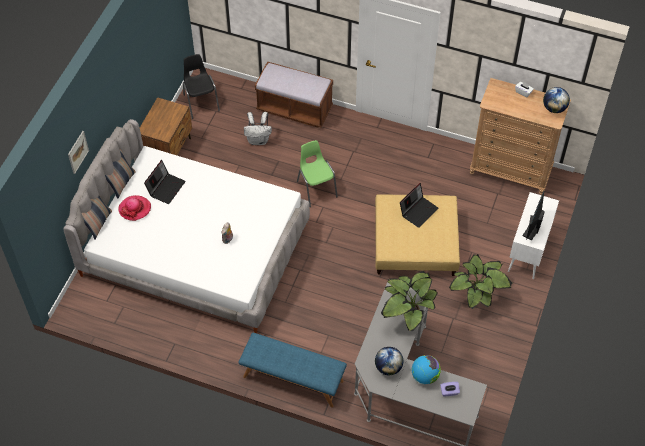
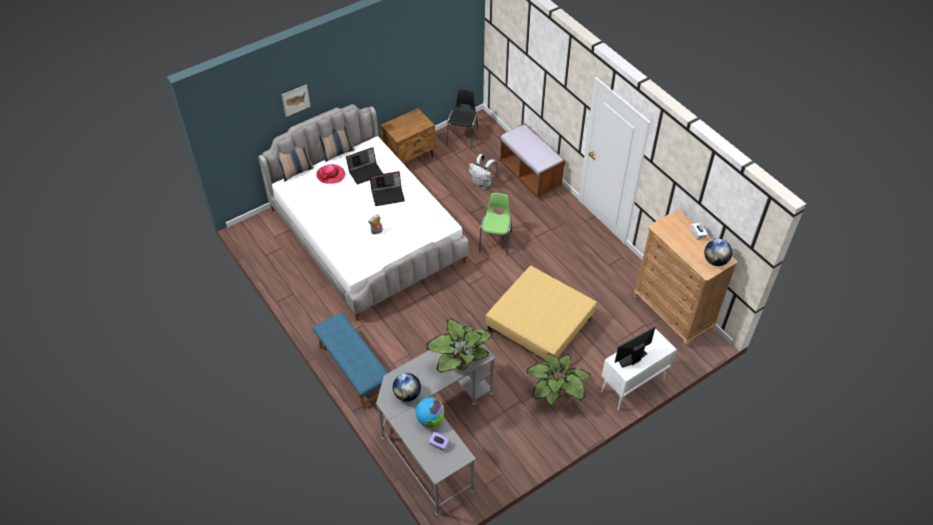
camera: 35 degrees right, 5 degrees down
(418, 211) = (553, 295): laptop -> laptop (388, 195)

